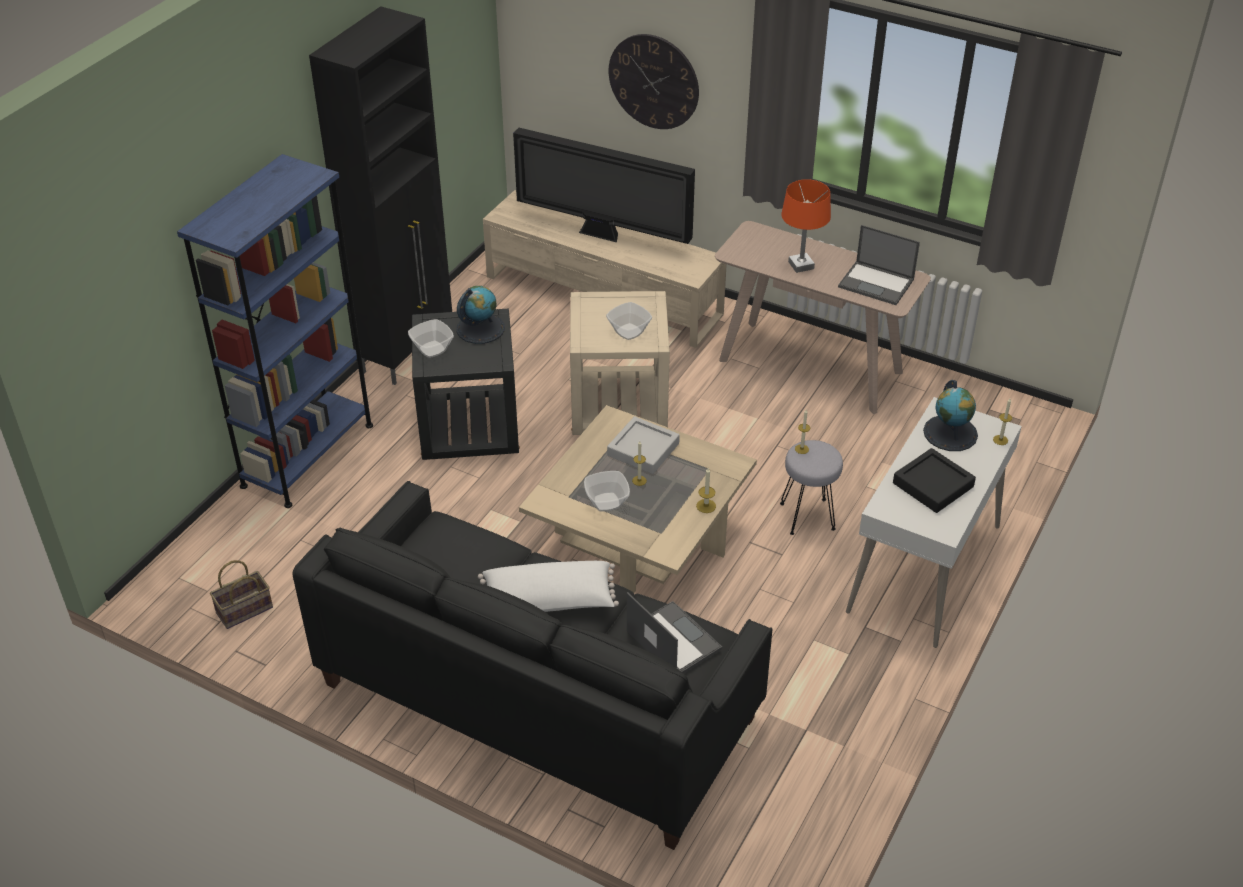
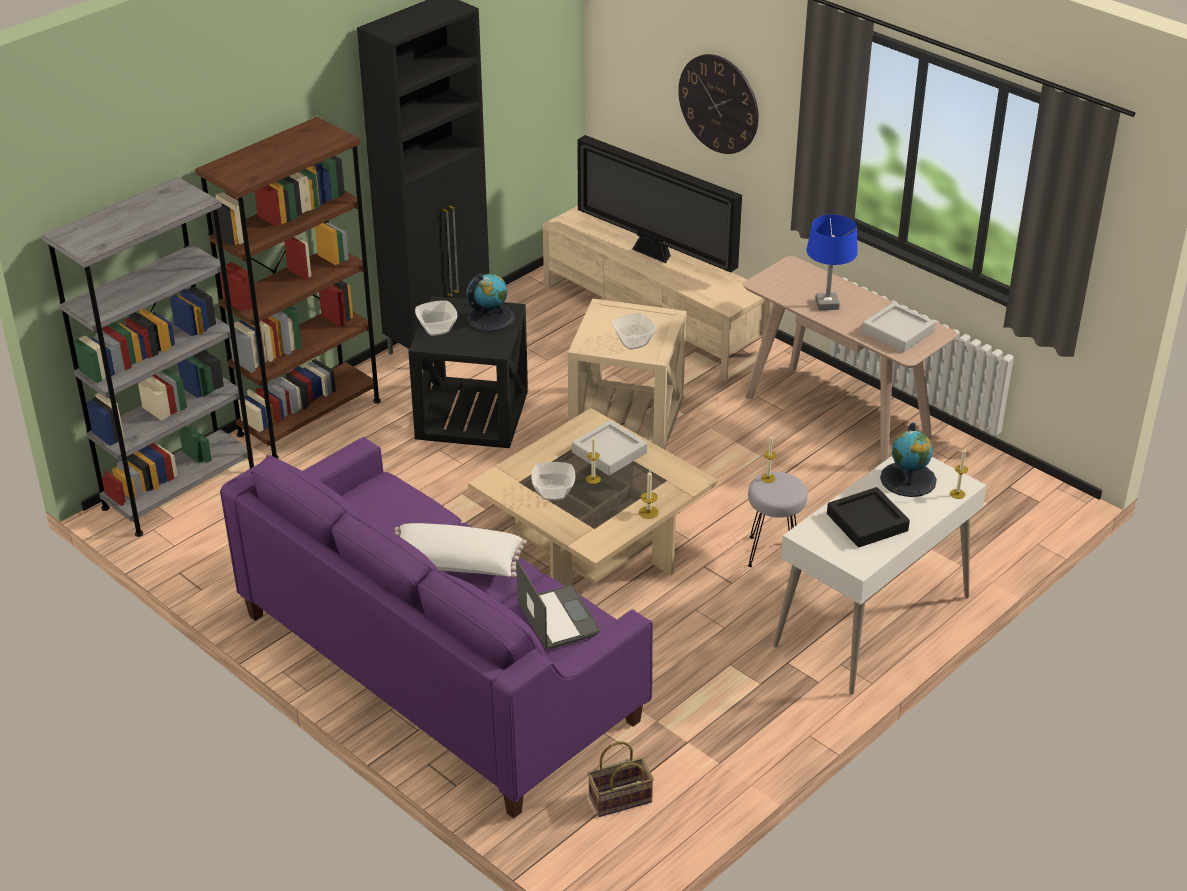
camera: 15 degrees right, 5 degrees down
(202, 558) = (179, 489): none -> grey bookcase
(243, 611) = (199, 541): basket -> basket (619, 800)
(307, 455) = (309, 417): blue bookcase -> brown bookcase
(537, 700) = (438, 666): black sofa -> purple sofa
(801, 265) = (827, 304): orange table lamp -> blue table lamp
(877, 283) = (897, 332): laptop -> grey tray

